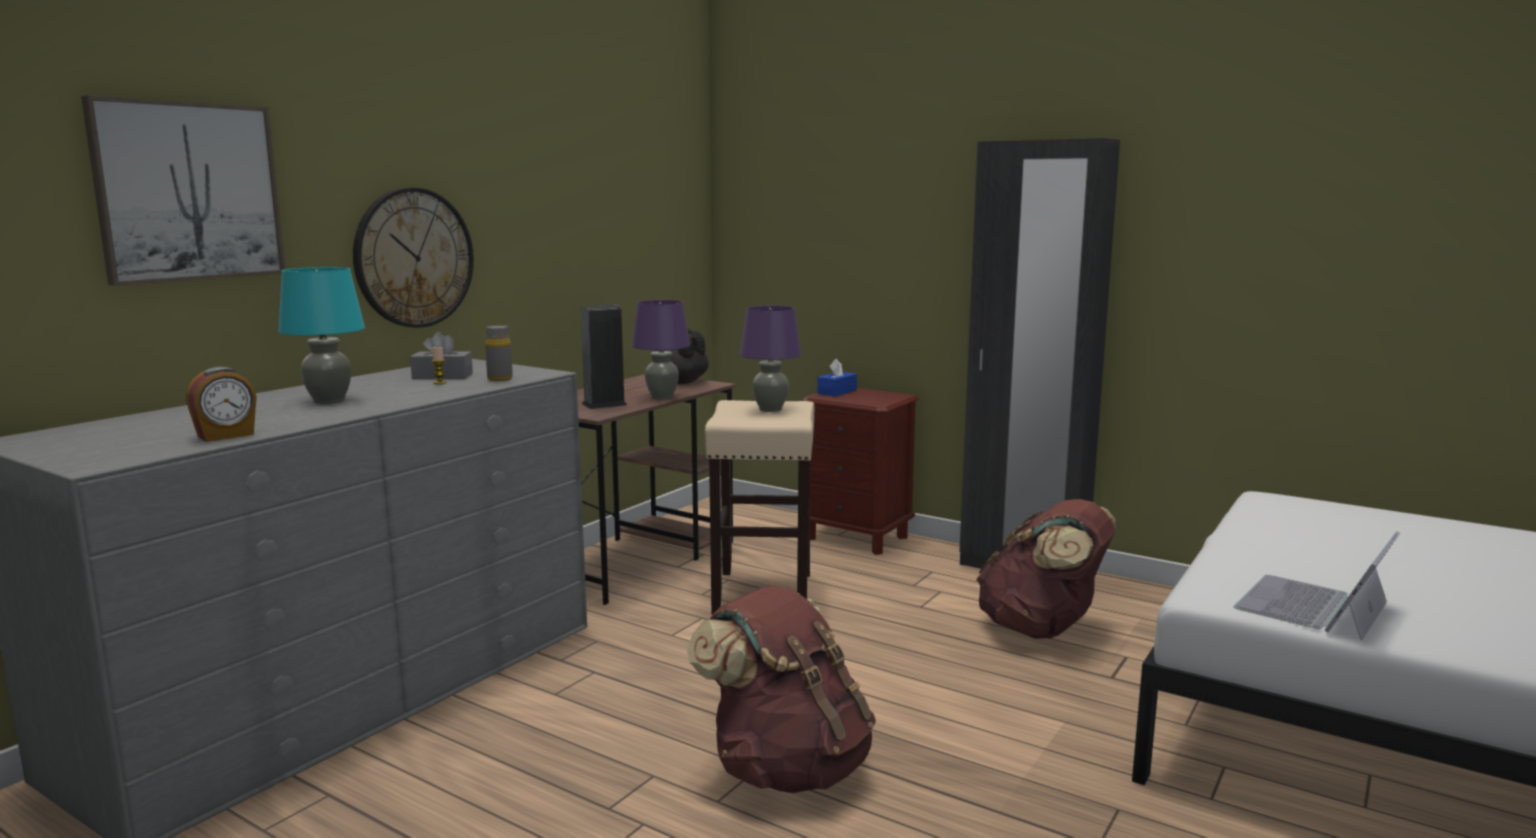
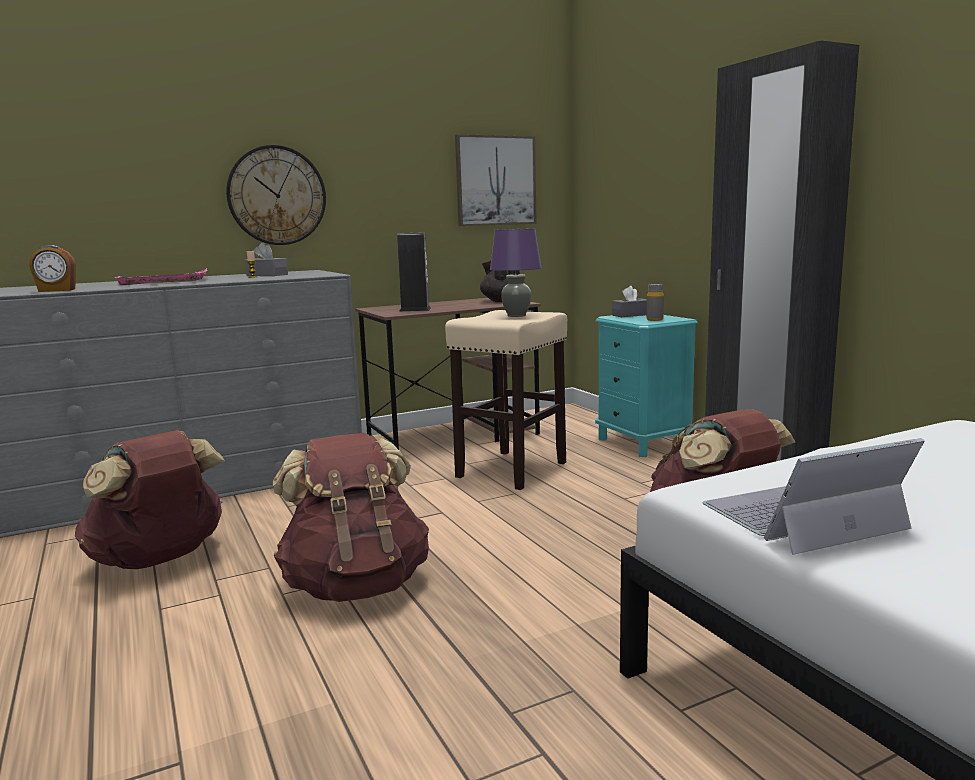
camera: 30 degrees right, 0 degrees up
(188, 192) = (102, 145): picture -> picture (495, 181)
(329, 401) = (165, 281): turquoise table lamp -> pink tray
(489, 804) = (159, 560): none -> brown backpack
(500, 379) = (292, 276): grey bottle -> grey bottle (654, 319)
(662, 397) = (465, 307): purple table lamp -> none
(837, 392) = (631, 315): blue tissue box -> grey tissue box
(857, 538) = (641, 443): brown nightstand -> turquoise nightstand

